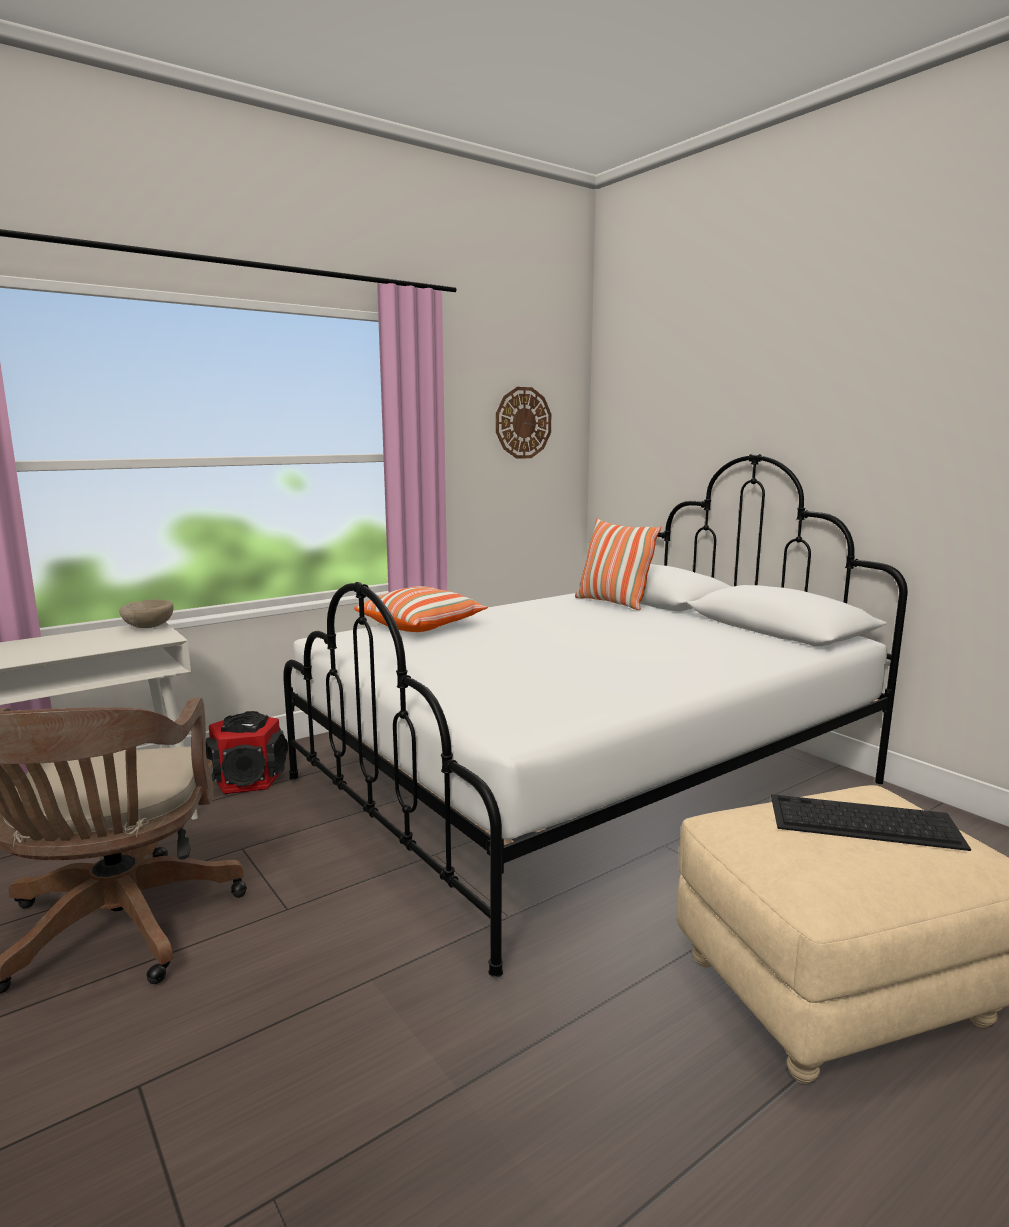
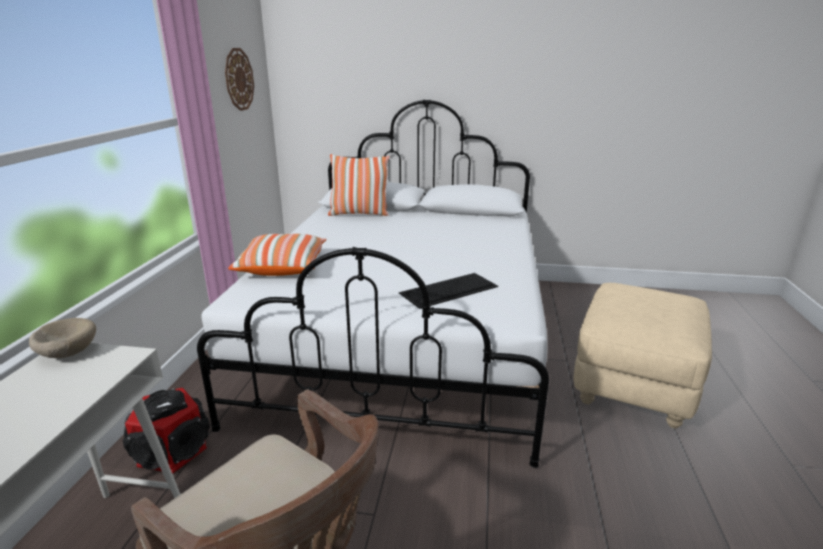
camera: 45 degrees left, 10 degrees up
(862, 821) = (645, 301): keyboard -> keyboard (448, 290)

